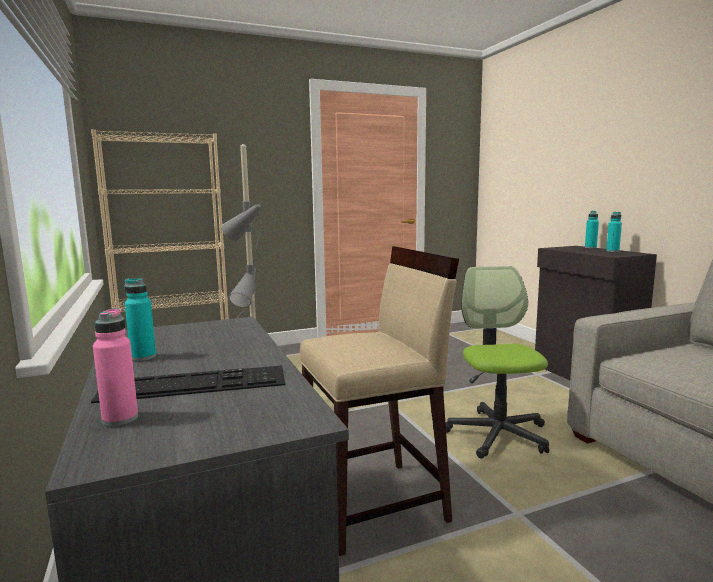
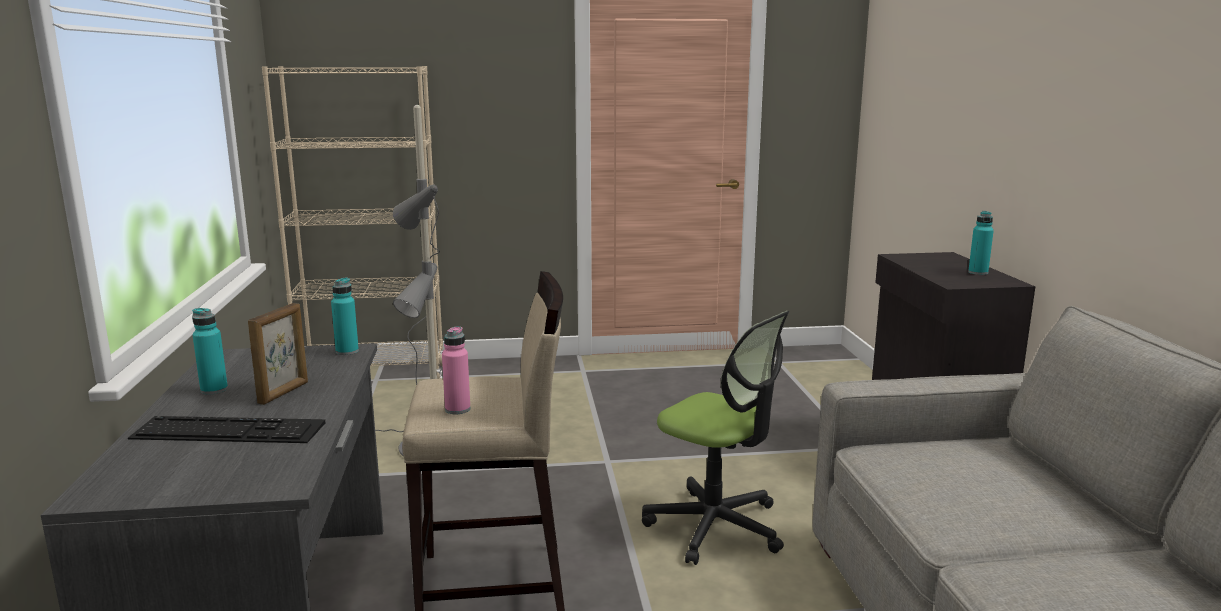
camera: 15 degrees right, 5 degrees up
(120, 419) = (138, 459): pink bottle -> pink bottle (457, 409)
(215, 352) = (284, 393): none -> picture frame
(497, 434) = (715, 526): office chair -> office chair turned 120 degrees clockwise
(590, 247) = (961, 260): turquoise bottle -> turquoise bottle (347, 351)

